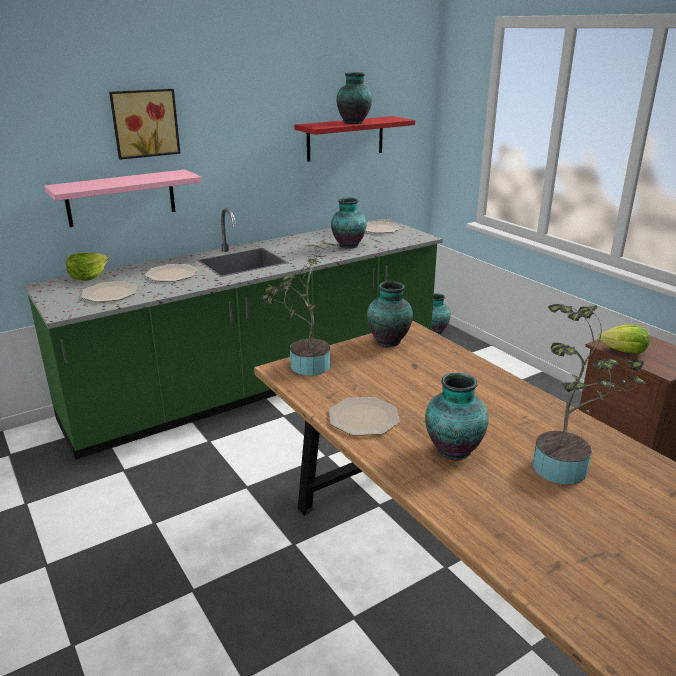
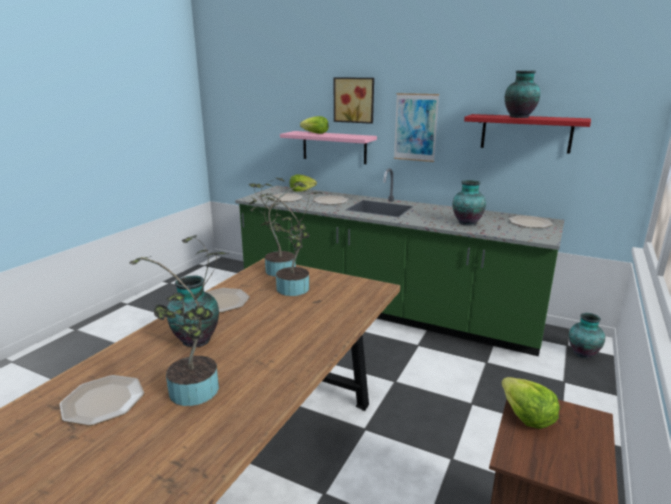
camera: 60 degrees right, 5 degrees down
(103, 182) = (315, 133): none -> lettuce
(234, 149) = (415, 127): none -> picture
(375, 371) = (293, 290): none -> potted plant
(389, 341) = (349, 284): vase -> none
(556, 528) = (104, 400): none -> plate

